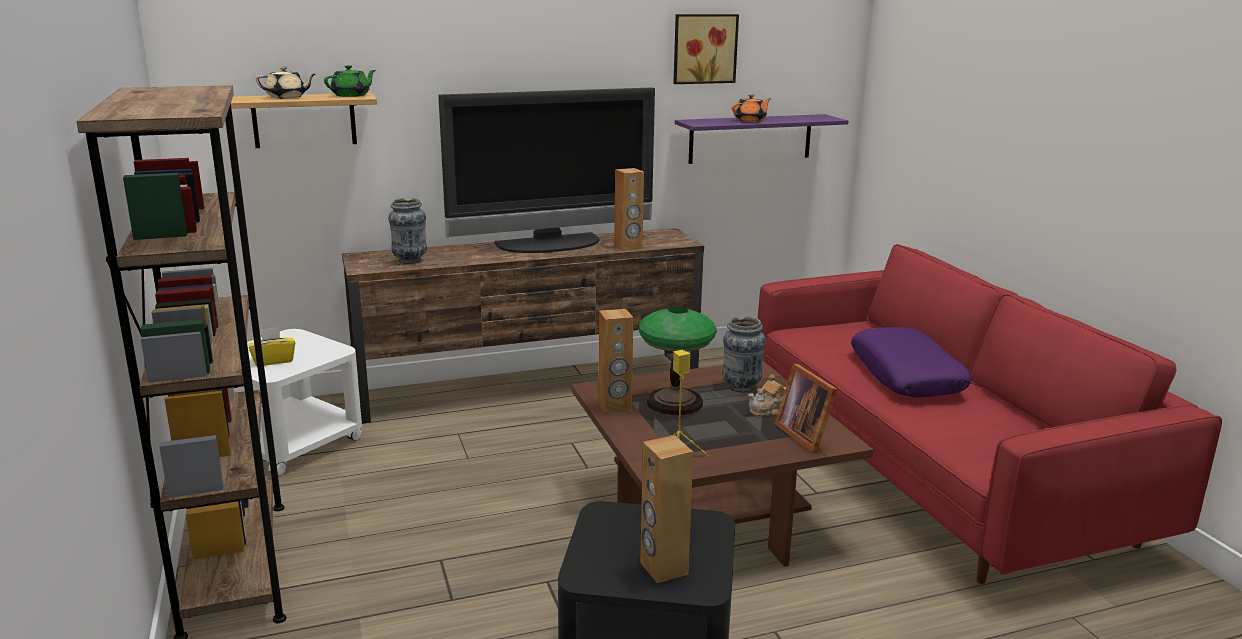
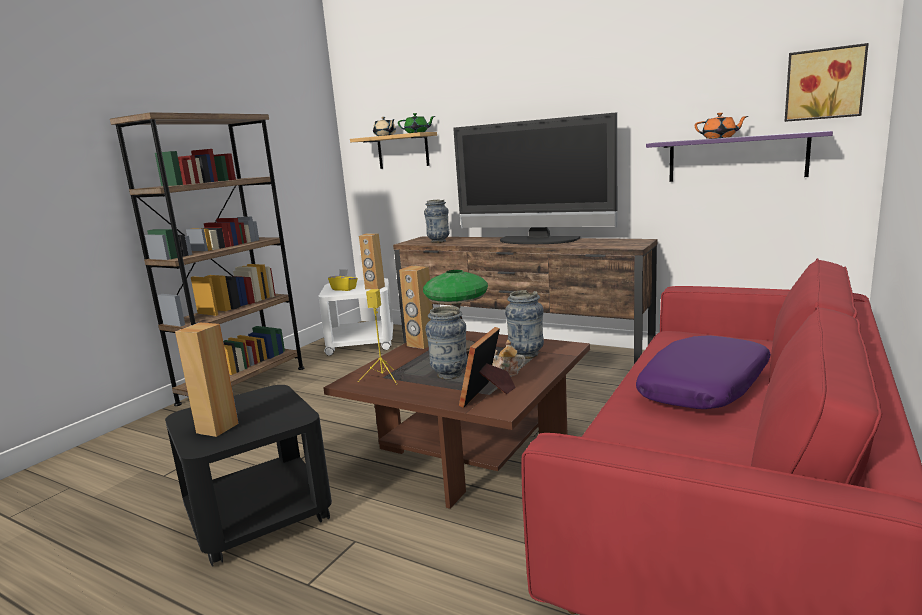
camera: 50 degrees right, 5 degrees down
(628, 247) = (581, 246): brown speaker -> brown speaker (374, 288)
(704, 48) = (683, 76): picture -> picture (824, 84)
(728, 429) = (449, 374): none -> vase

